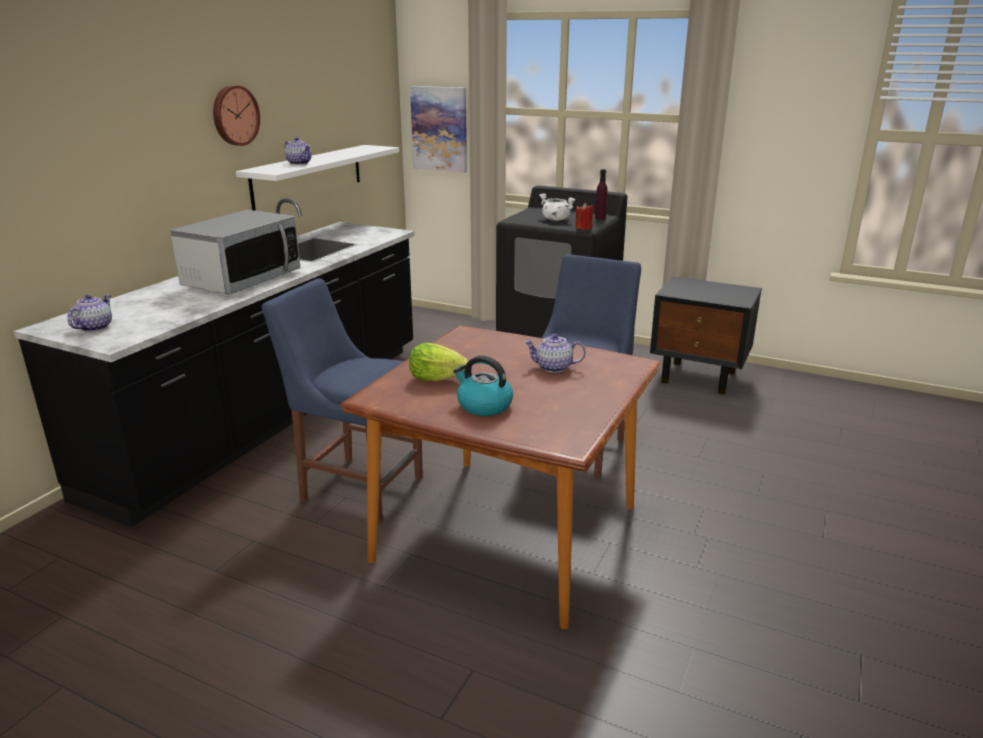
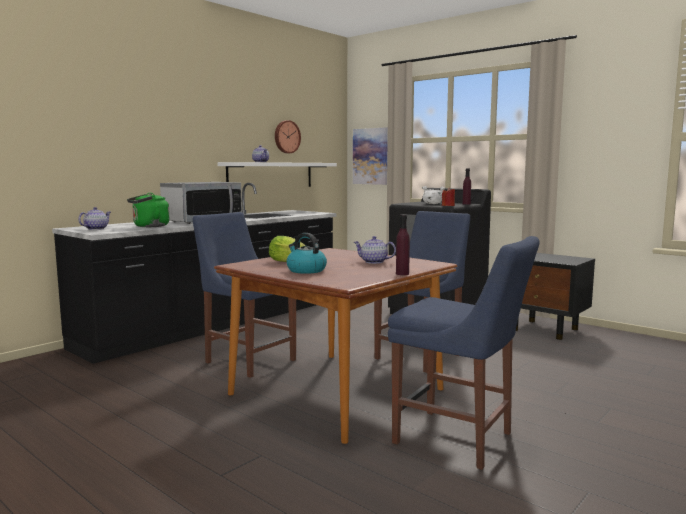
camera: 15 degrees right, 15 degrees down
(175, 309) = (149, 226): none -> green kettle
(234, 115) = (220, 128): wall clock -> wall clock (286, 137)
(616, 401) = (402, 274): none -> purple bottle
(691, 595) = (458, 439): none -> blue chair

